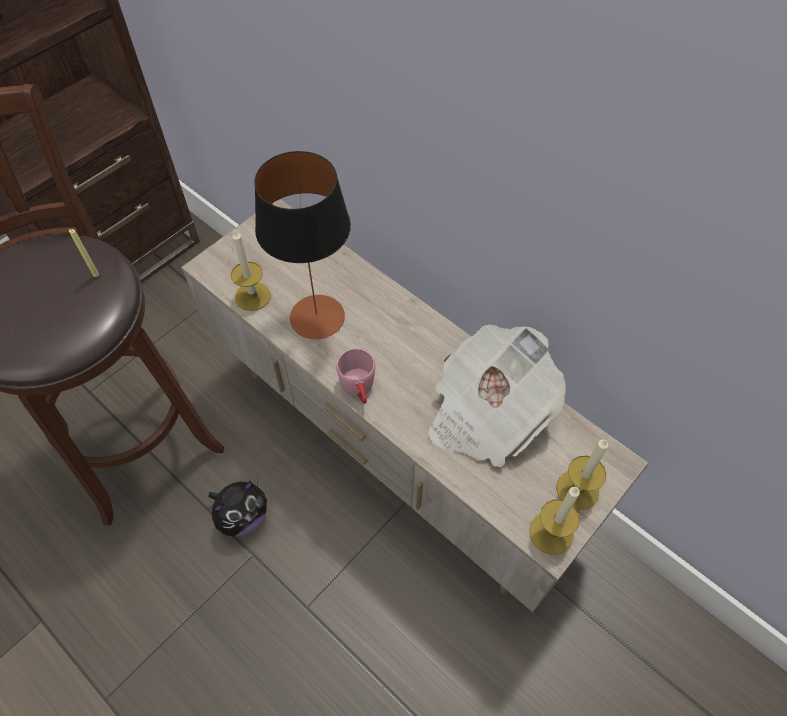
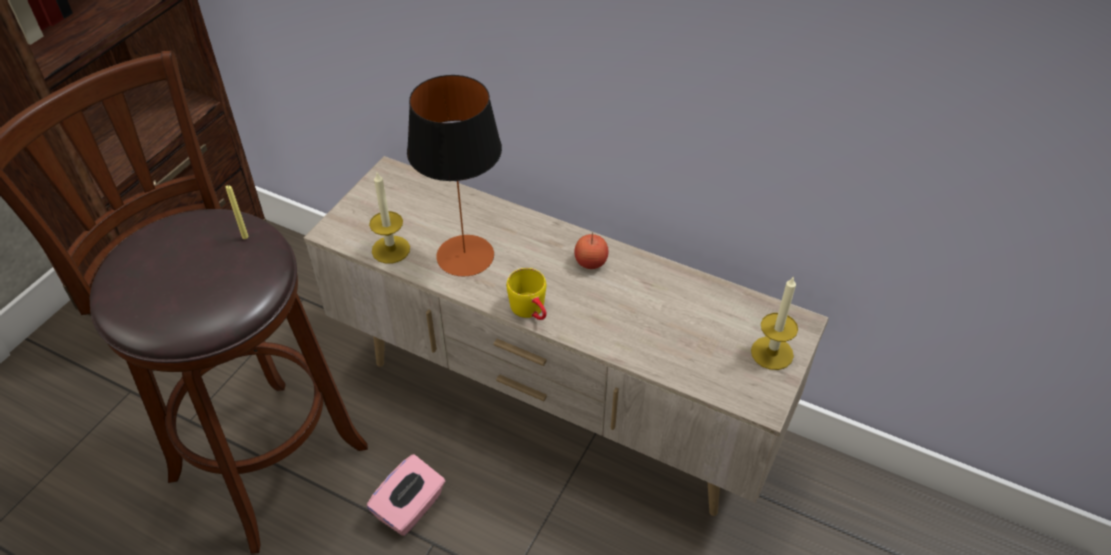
camera: 15 degrees left, 10 degrees down
(242, 516) = (410, 508): plush toy -> pink tissue box
(359, 389) = (531, 311): pink mug -> yellow mug
(431, 349) = (591, 262): none -> apple
(487, 412) = (664, 306): newspaper -> none
(551, 533) = (760, 394): candle -> none

